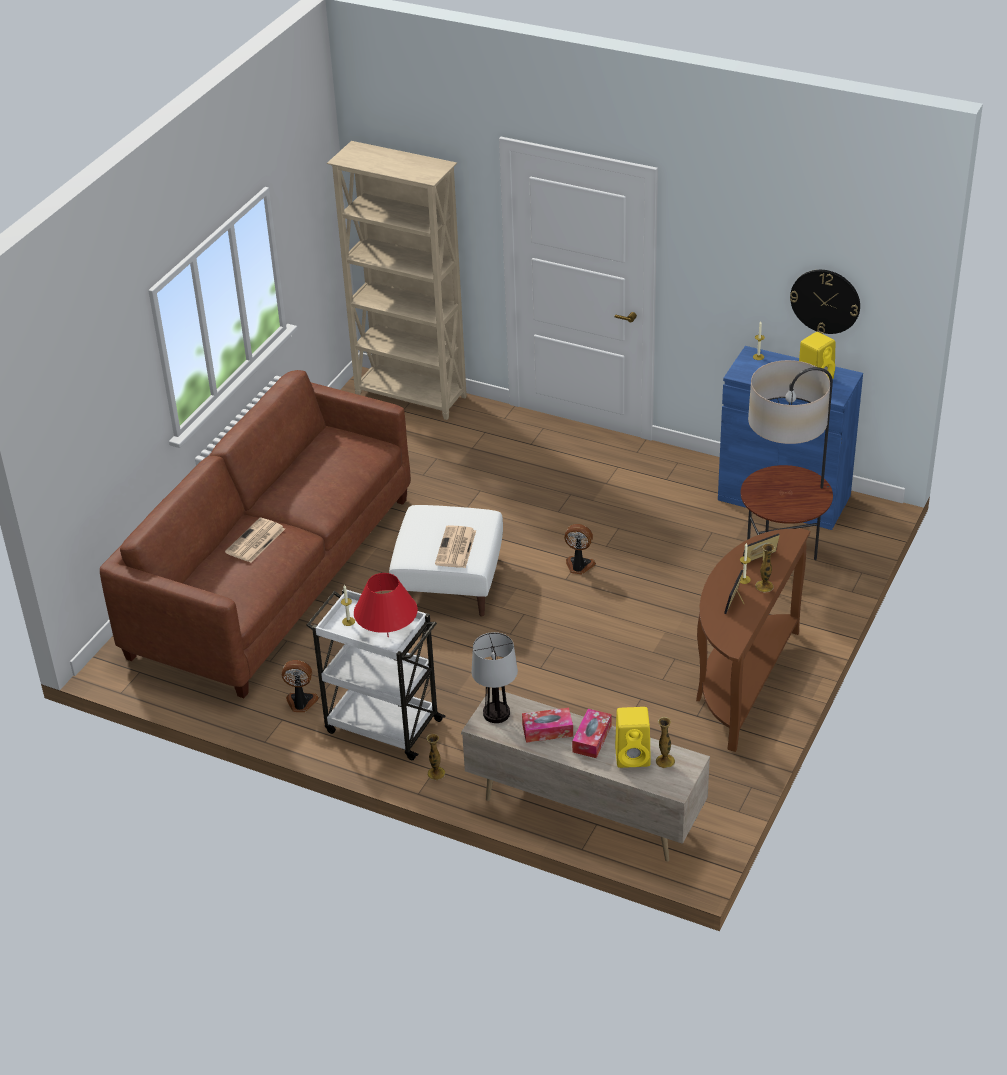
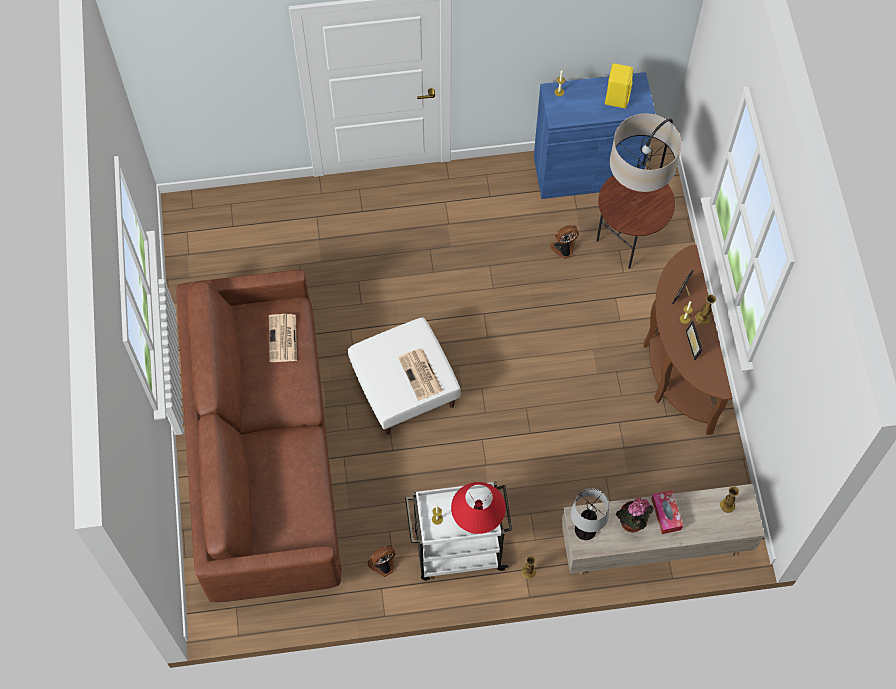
camera: 35 degrees left, 25 degrees up
(255, 541) = (278, 464): newspaper -> newspaper (283, 339)
(411, 397) = (228, 208): beige bookcase -> none
(547, 730) = (631, 524): tissue box -> potted plant
(579, 566) = (488, 319): fan -> fan (564, 249)
(634, 756) = (704, 513): yellow speaker -> none
(825, 301) = (610, 35): wall clock -> none

